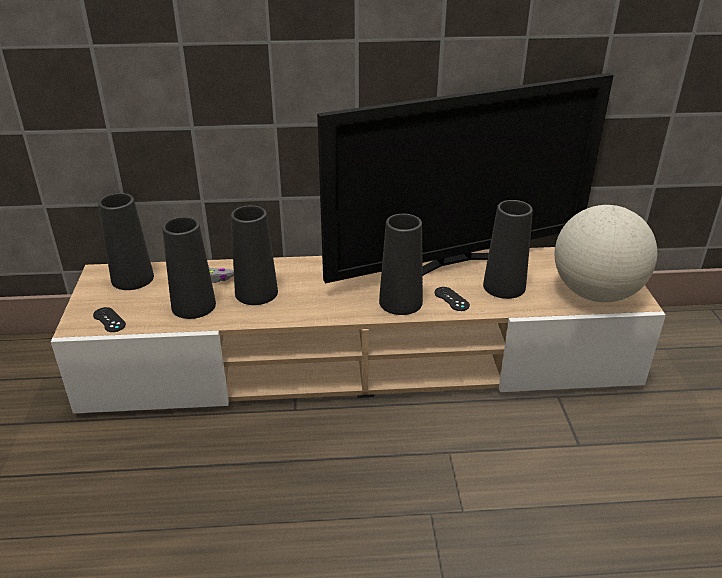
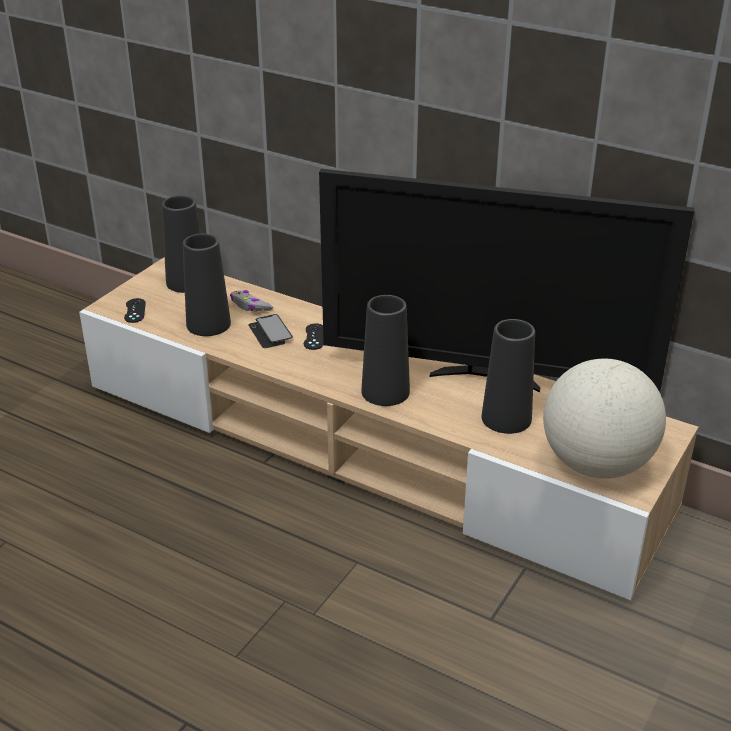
camera: 35 degrees right, 0 degrees up
(256, 292) = (270, 333): black vase -> phone
(451, 299) = (437, 408): black game controller -> black game controller (314, 337)

